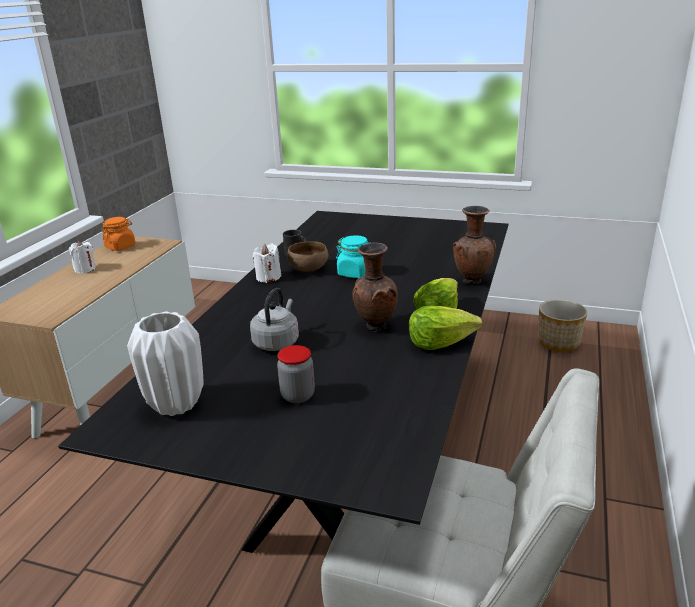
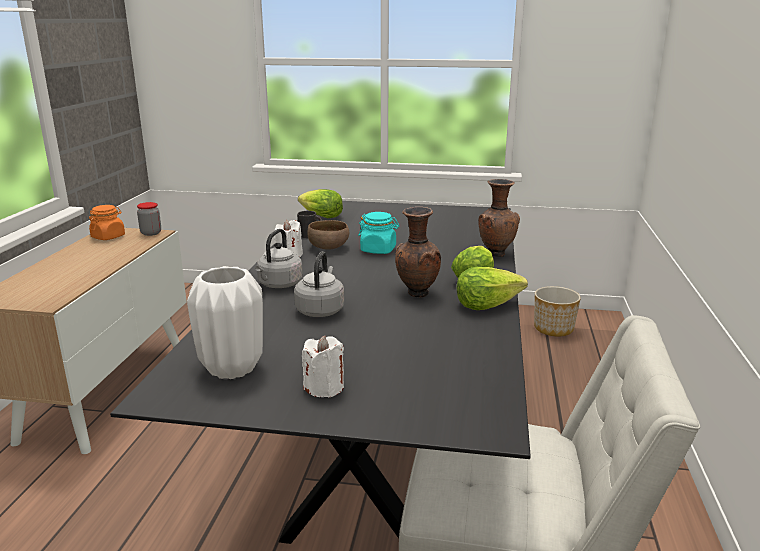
camera: 10 degrees left, 5 degrees down
(85, 269) = (74, 258): white candle -> white candle (324, 387)
(248, 311) = (279, 285): none -> grey kettle
(298, 395) = (361, 355): jar -> jar (151, 233)
(313, 231) = (320, 216): none -> lettuce

